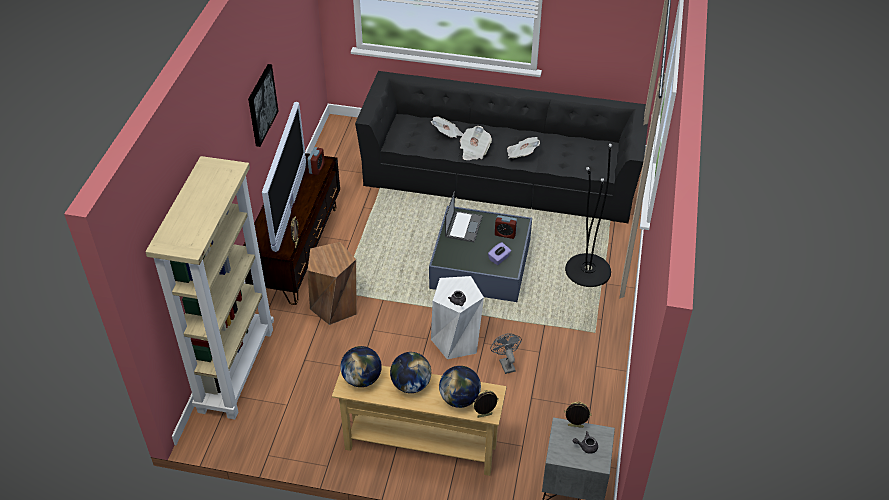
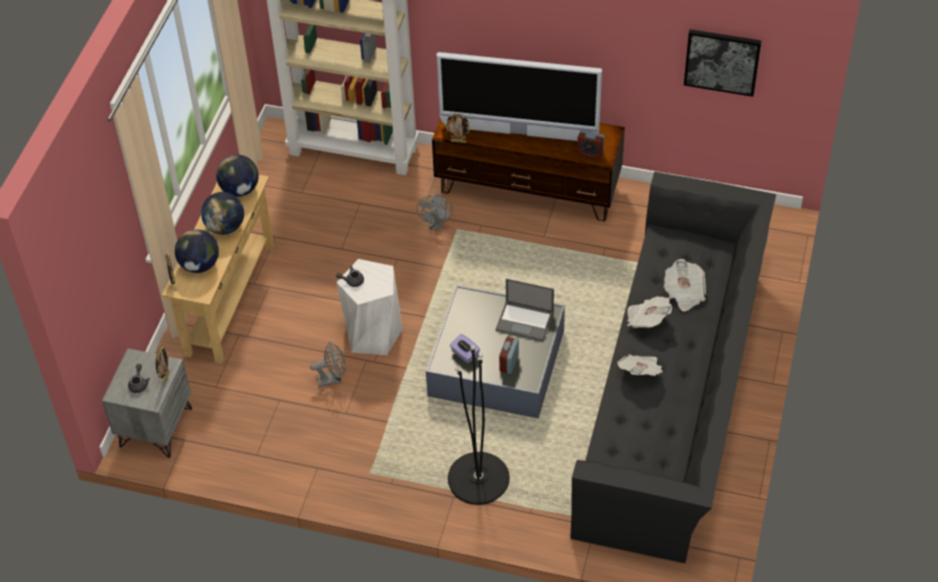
camera: 95 degrees right, 5 degrees up
(261, 105) = (583, 36): picture -> picture (722, 61)
(334, 306) = (436, 225): brown stool -> grey fan

